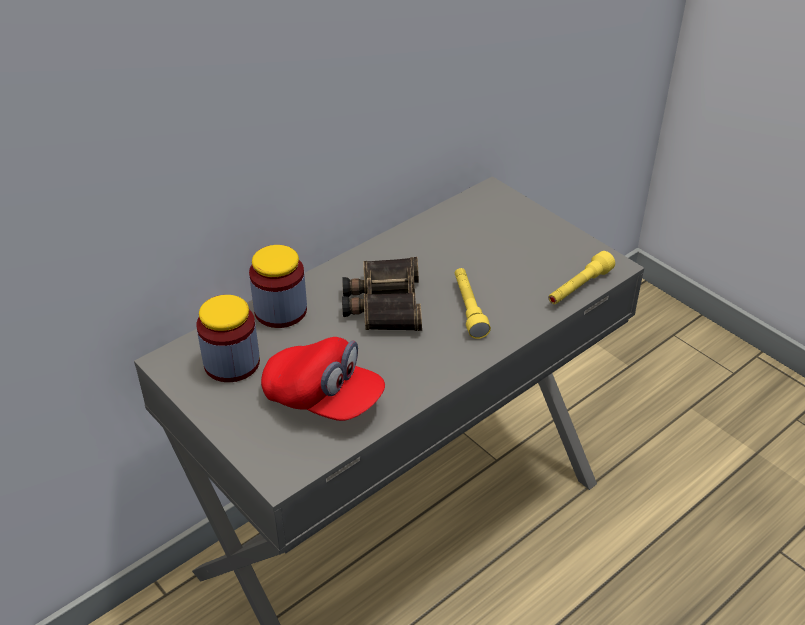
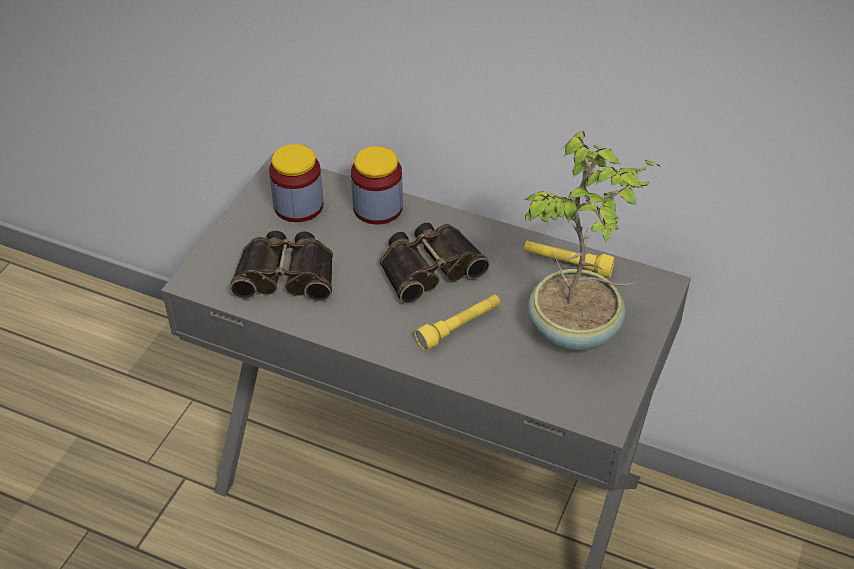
camera: 65 degrees right, 5 degrees up
(323, 399) = (287, 274): red cap -> binoculars
(513, 248) = (576, 331): none -> potted plant
(579, 287) = (547, 401): yellow flashlight -> yellow flashlight (567, 264)

